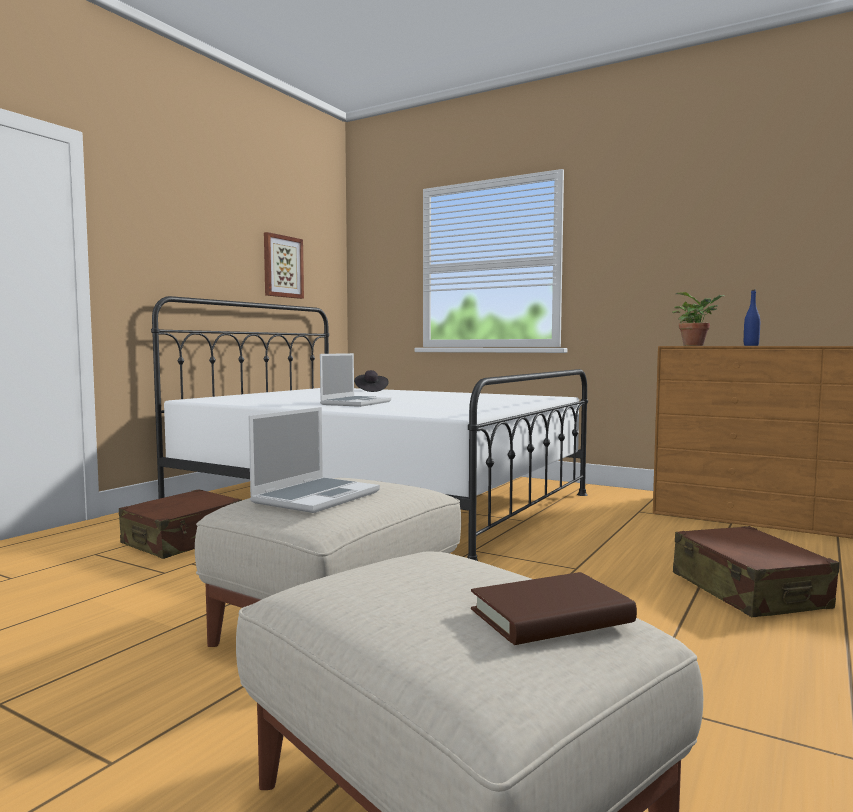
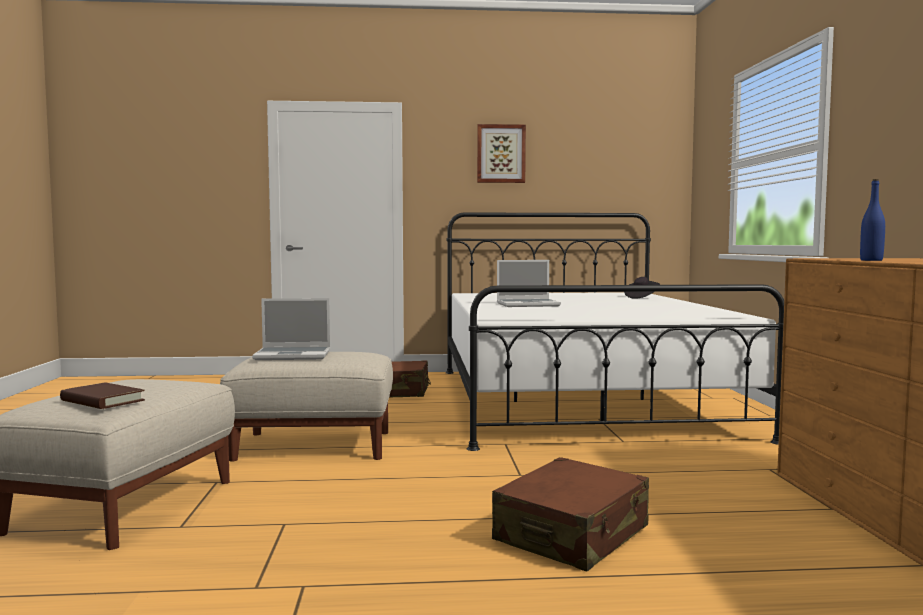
camera: 55 degrees right, 0 degrees up
(282, 266) = (595, 176): picture -> picture (501, 154)
(696, 345) = (833, 258): potted plant -> none

